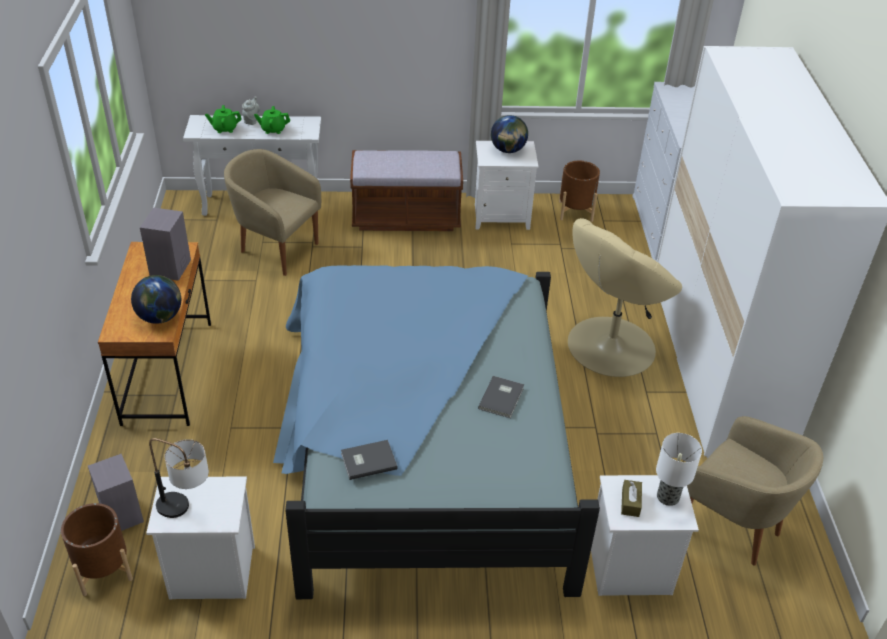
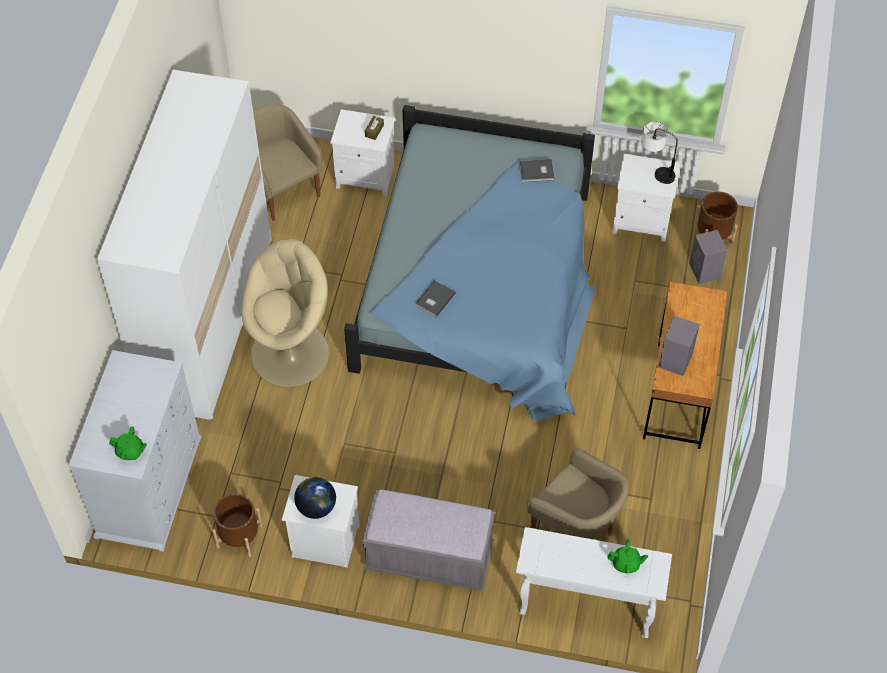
camera: 165 degrees left, 15 degrees up
(160, 317) = (681, 307): globe -> none
(252, 120) = (595, 576): grey teapot -> none
(273, 129) = (572, 553): green teapot -> green teapot (130, 451)
(406, 218) = (429, 558): brown bench -> grey bench
(502, 398) = (431, 206): grey book -> grey book (434, 299)
(668, 497) = (348, 130): table lamp -> none

